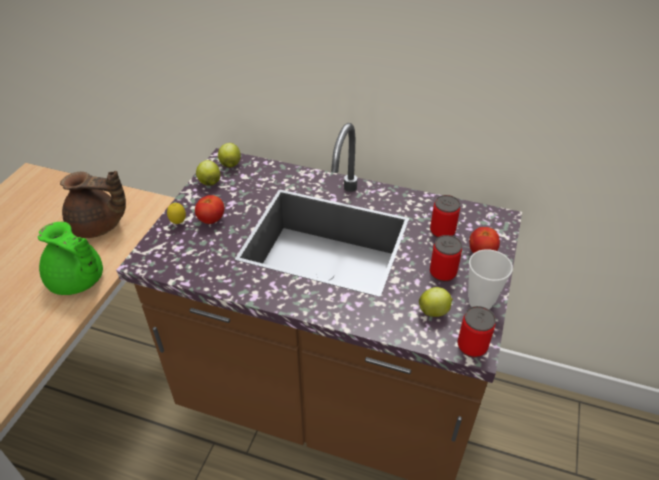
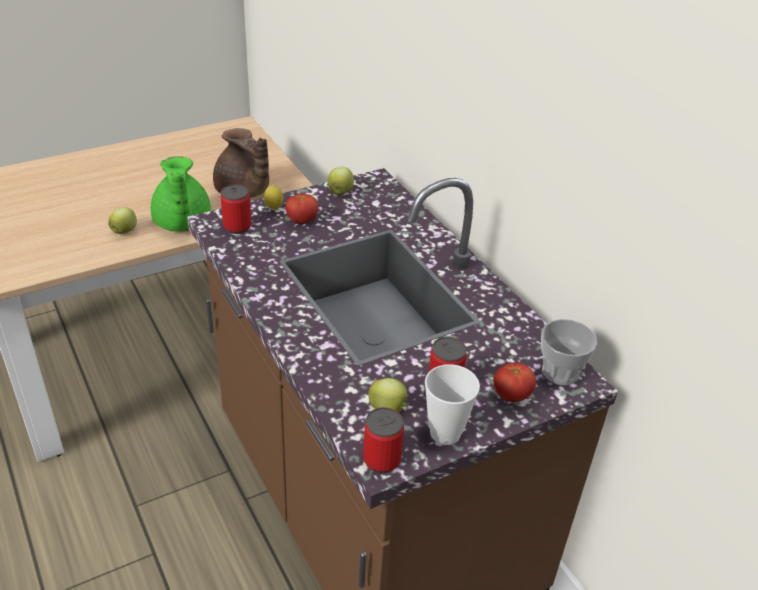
camera: 40 degrees right, 5 degrees down
(230, 164) = (377, 187): apple -> apple (125, 231)
(442, 231) = (497, 353): can -> can (237, 227)
(485, 220) = (560, 372): none -> cup

